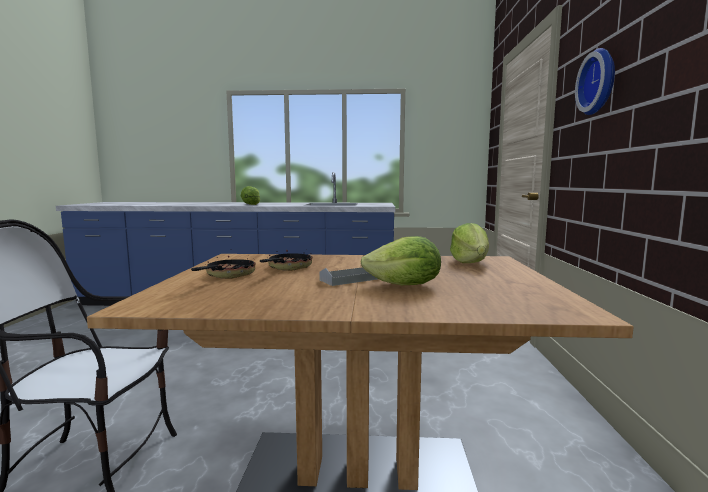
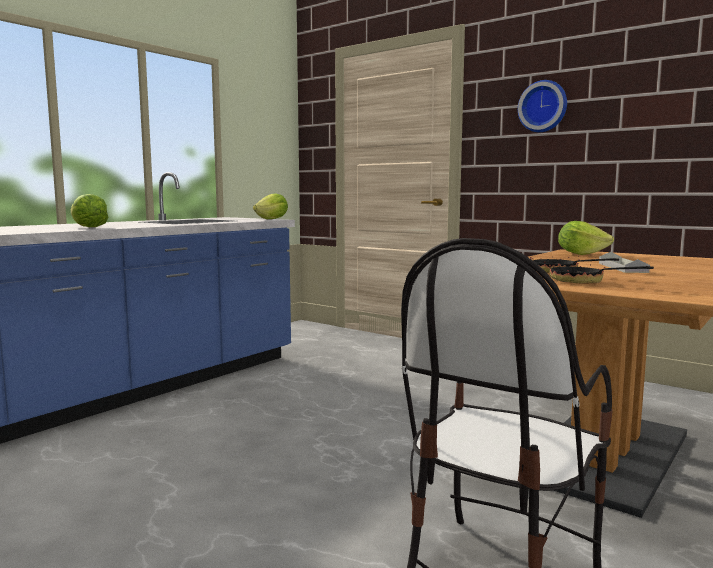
camera: 55 degrees left, 0 degrees up
(405, 286) = (659, 266): lettuce -> lettuce (272, 219)

